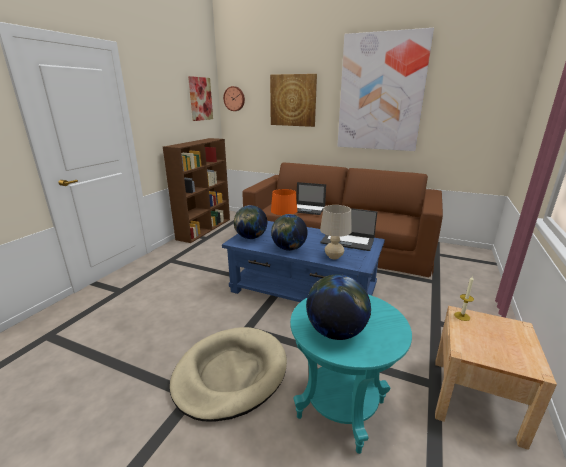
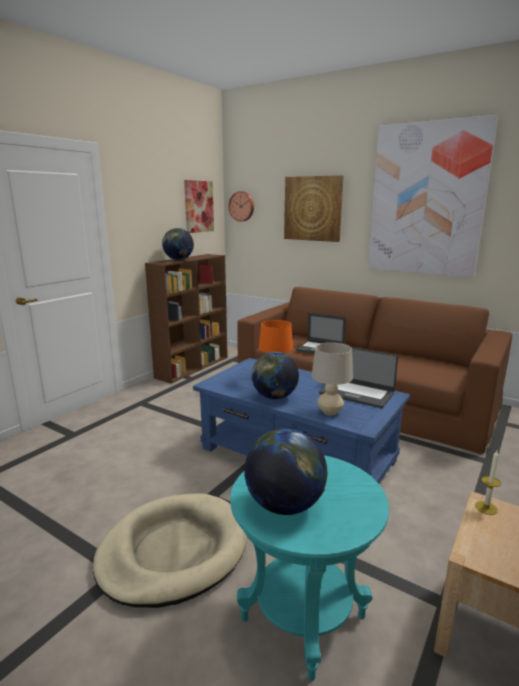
camera: 10 degrees right, 5 degrees down
(251, 237) = (231, 380): globe -> globe (178, 260)

